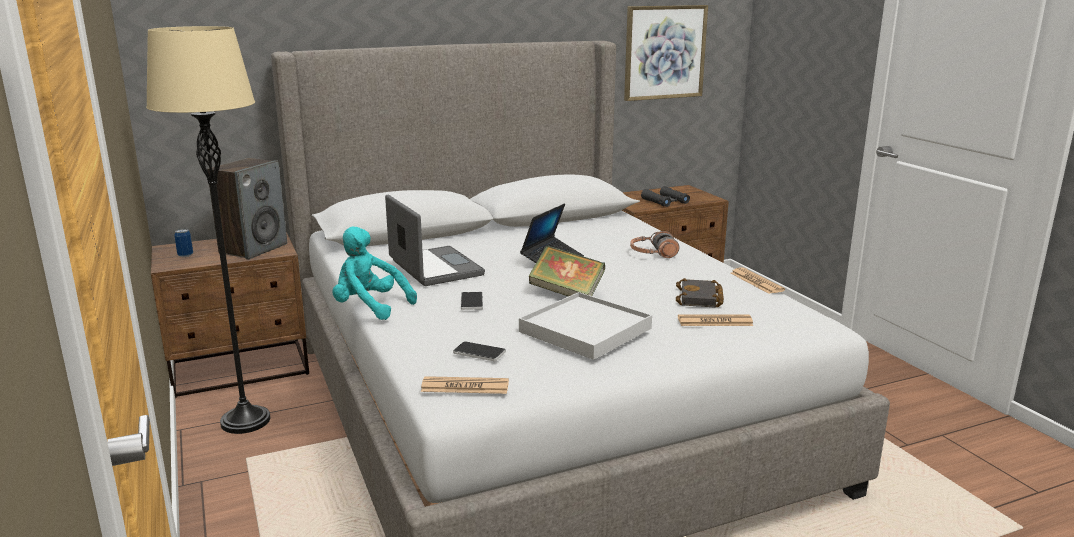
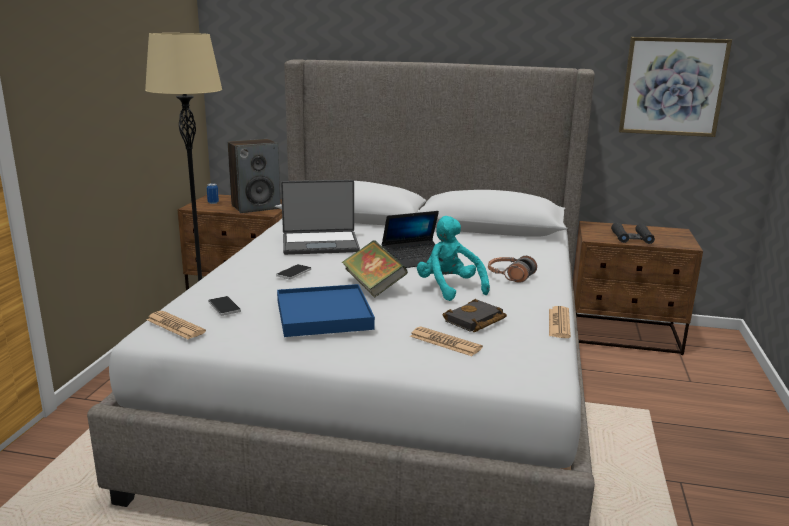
camera: 35 degrees right, 0 degrees up
(369, 307) = (231, 259): turquoise plush toy -> turquoise plush toy (449, 288)
(434, 268) = (320, 244): laptop -> laptop turned 75 degrees clockwise
(584, 330) = (323, 315): white tray -> blue tray

